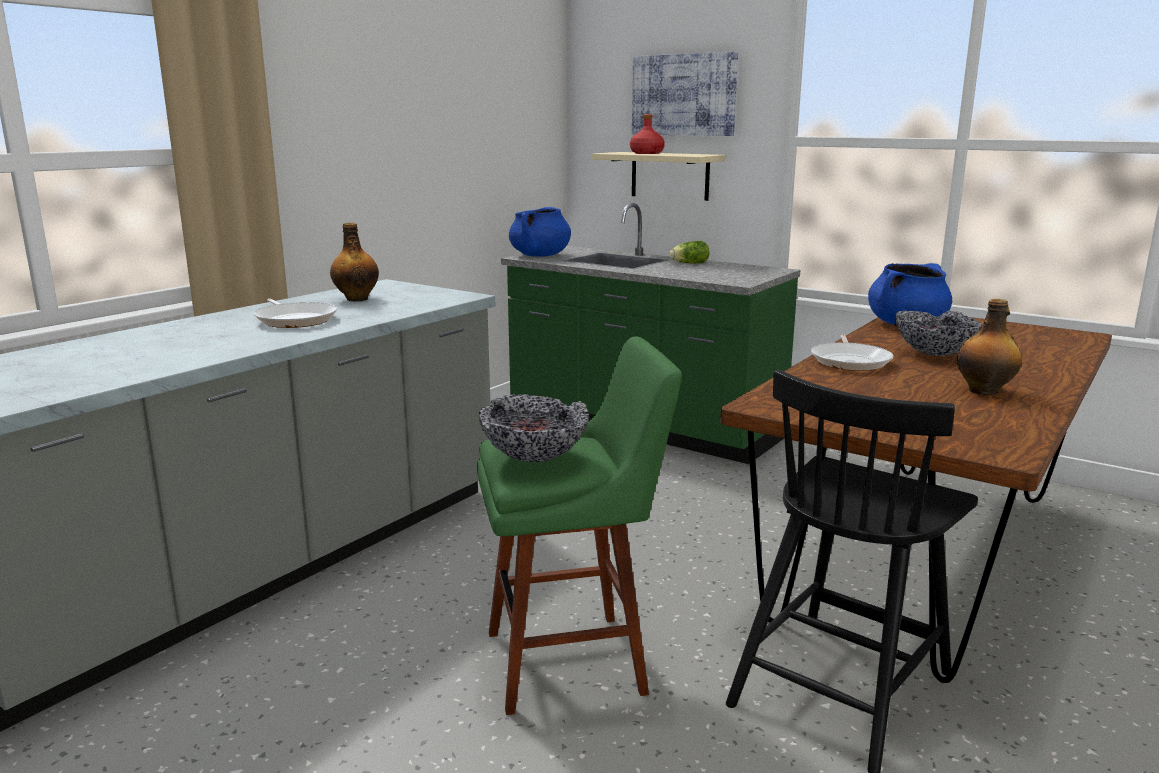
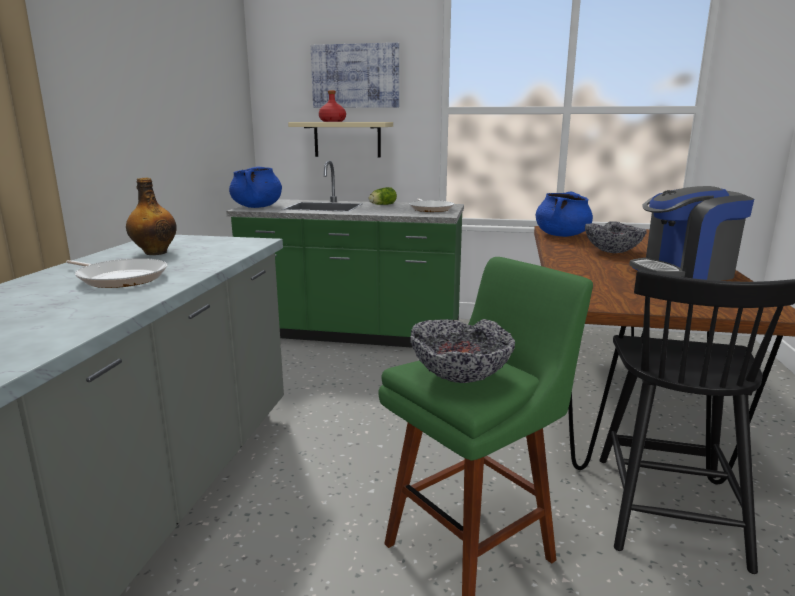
camera: 25 degrees left, 0 degrees up
(850, 361) = (574, 262): frying pan -> frying pan (430, 209)
(984, 391) = (684, 272): bottle -> coffee machine

